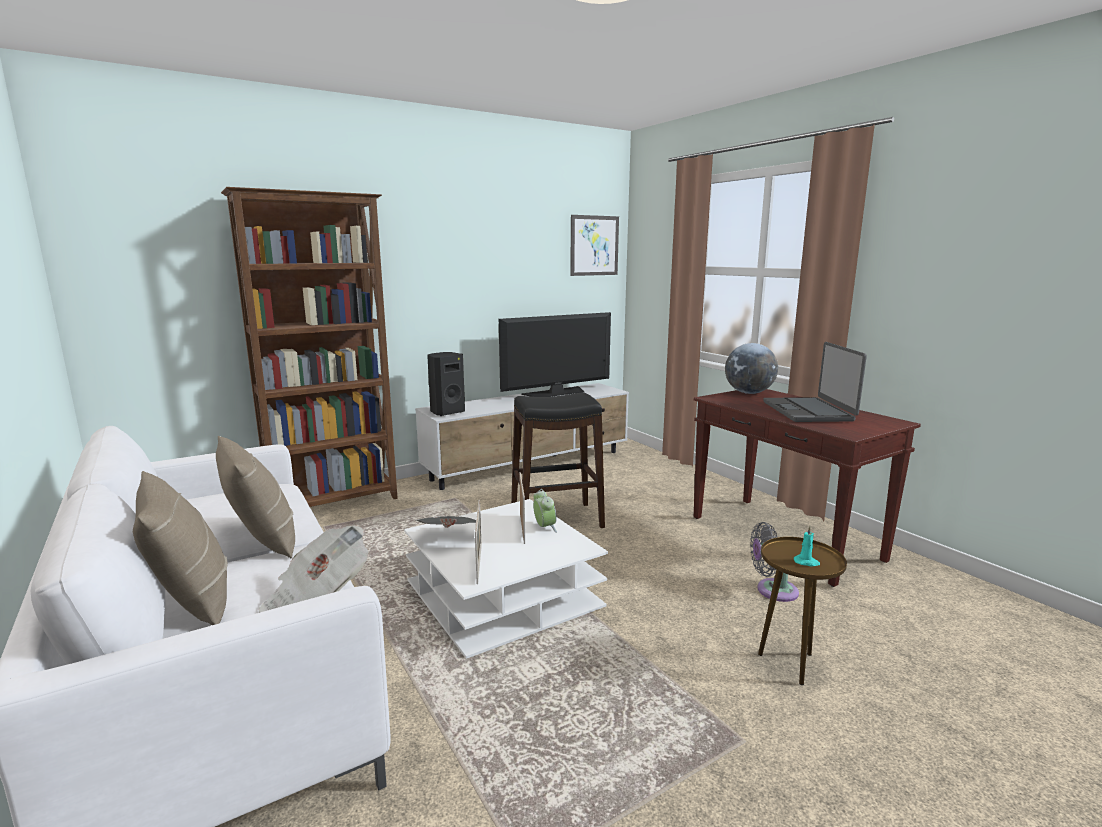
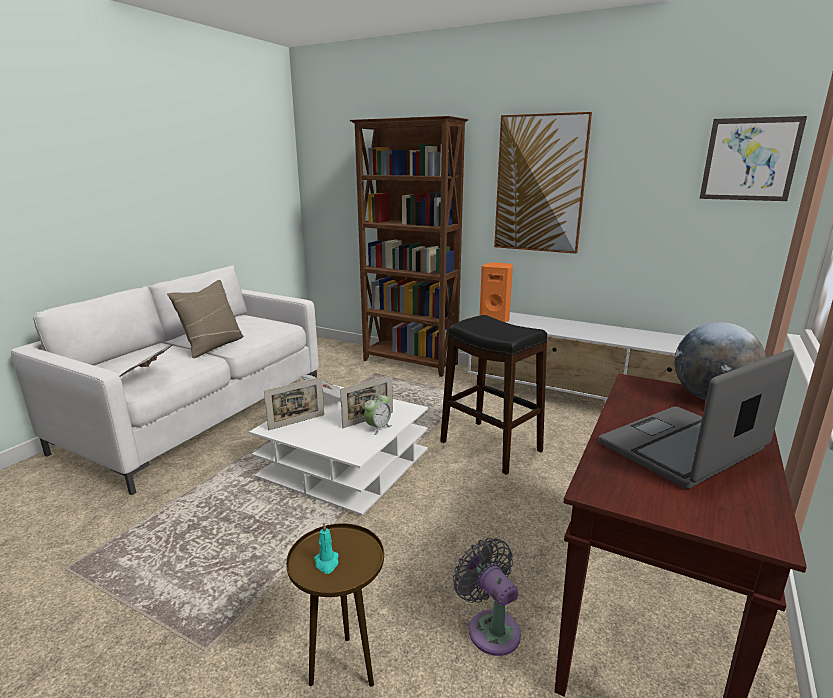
camera: 60 degrees right, 5 degrees up
(192, 600) = (138, 355): beige pillow -> none
(446, 412) = (495, 318): black speaker -> orange speaker
(449, 269) = (540, 184): none -> picture
(556, 393) = (634, 334): television -> none

